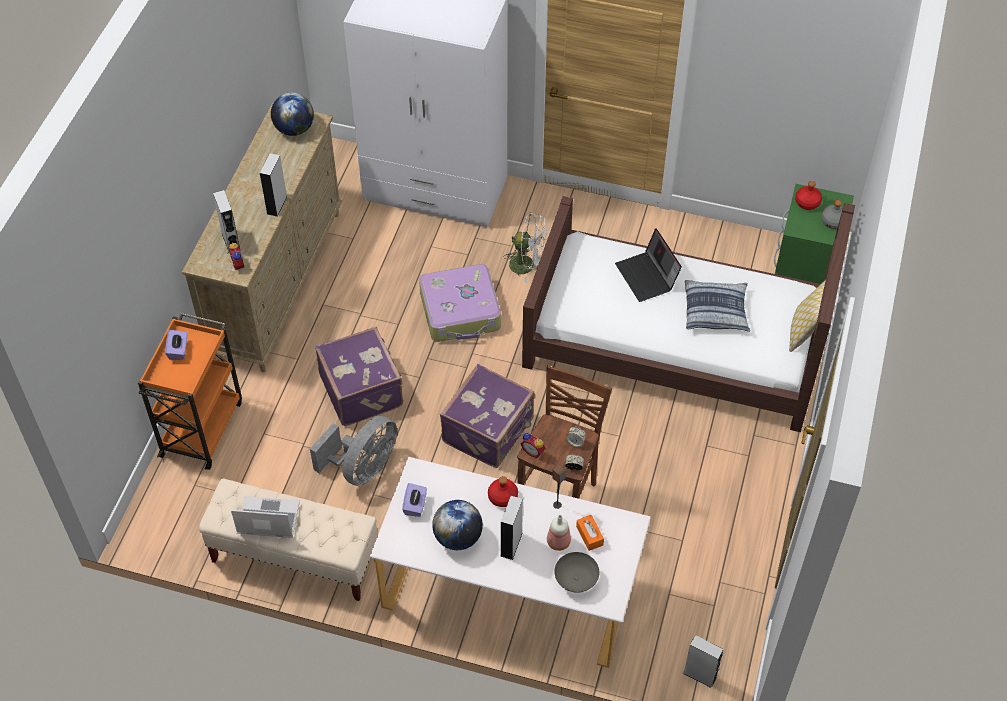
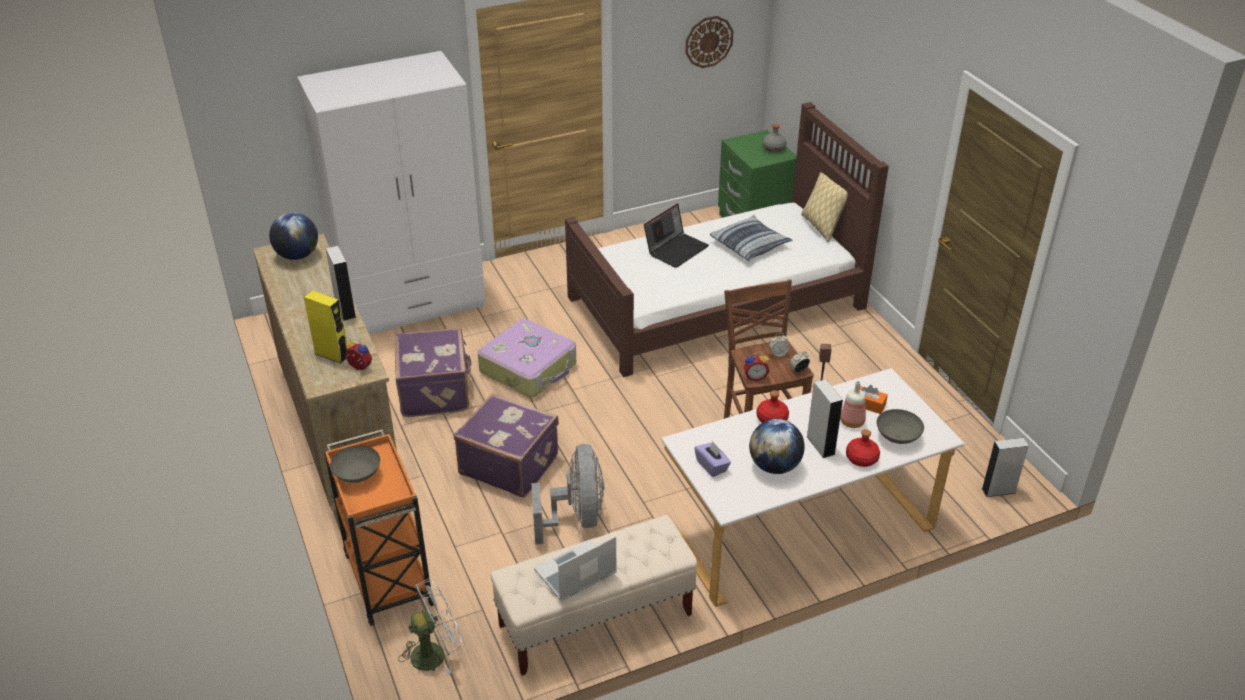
camera: 40 degrees left, 15 degrees down
(178, 350) = (357, 475): purple tissue box -> grey bowl
(231, 242) = (332, 354): grey speaker -> yellow speaker
(489, 431) = (650, 432): purple suitcase -> purple suitcase (436, 391)
(527, 265) = (547, 312): white fan -> white fan (435, 652)
(647, 277) = (676, 249): laptop -> laptop turned 75 degrees counterclockwise
(804, 87) = (708, 41): none -> wall clock
(807, 202) = (743, 146): red bottle -> red bottle (861, 458)

